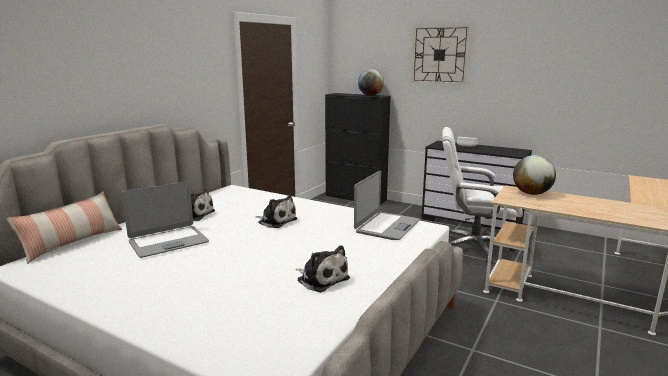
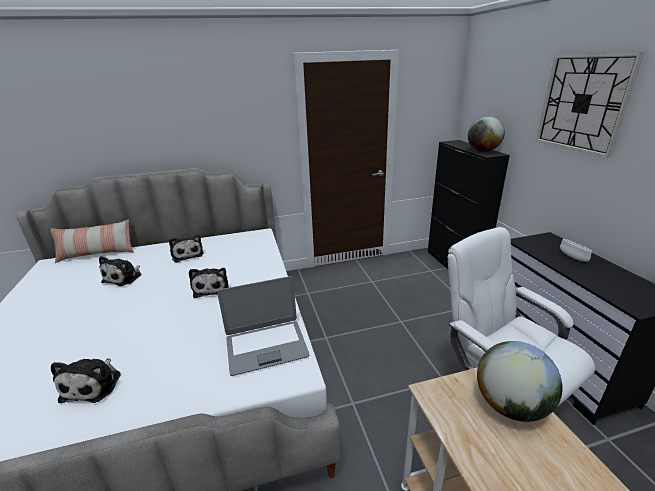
camera: 45 degrees right, 10 degrees up
(168, 242) = (124, 277): laptop -> plush toy

